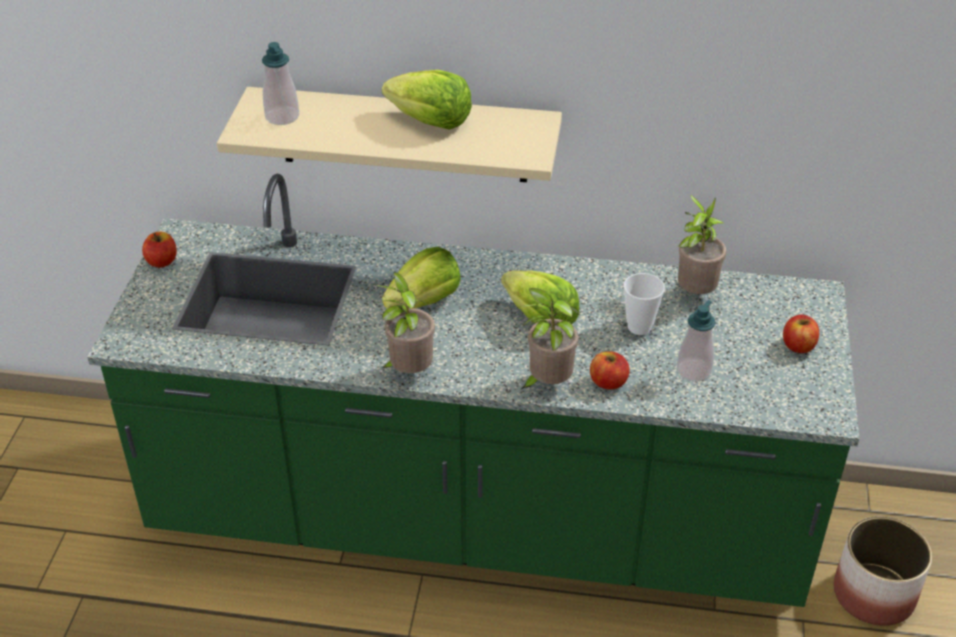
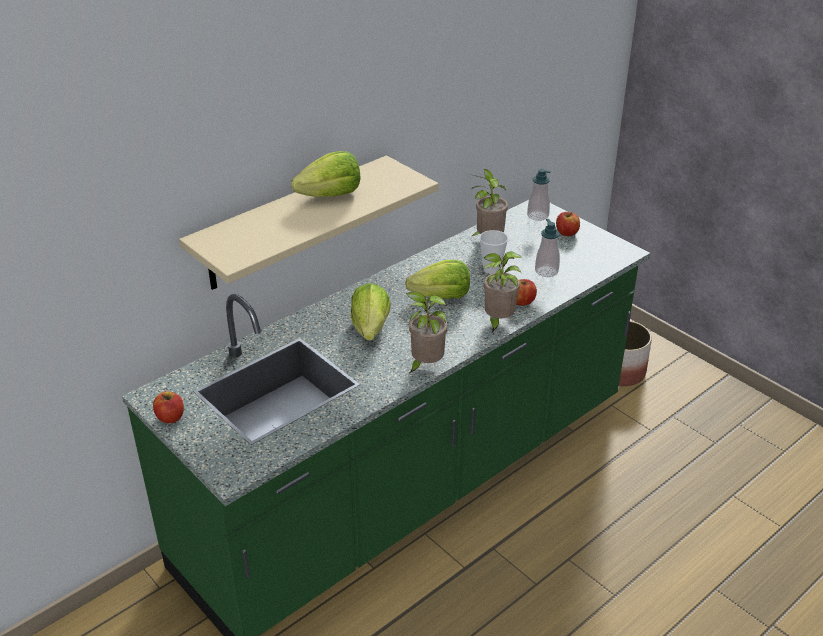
camera: 50 degrees left, 5 degrees down
(282, 117) = (239, 240): soap dispenser -> soap dispenser (537, 216)

